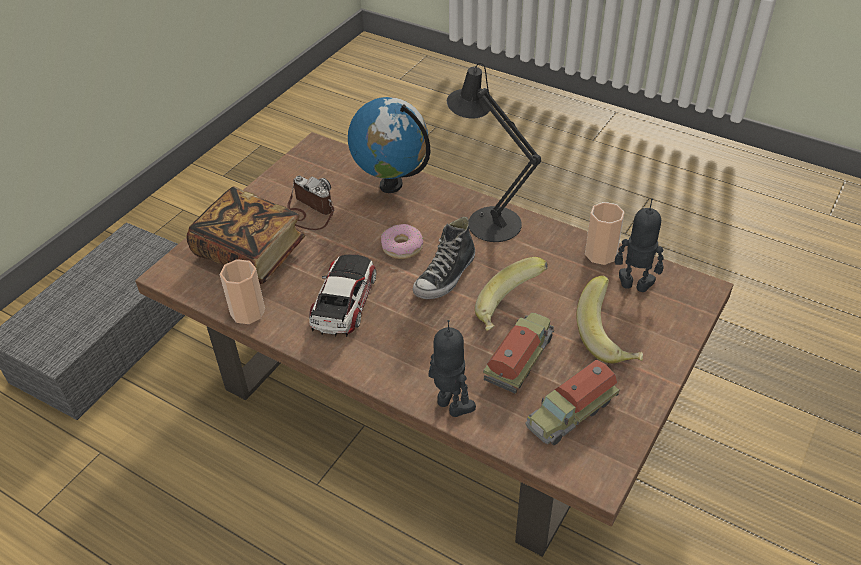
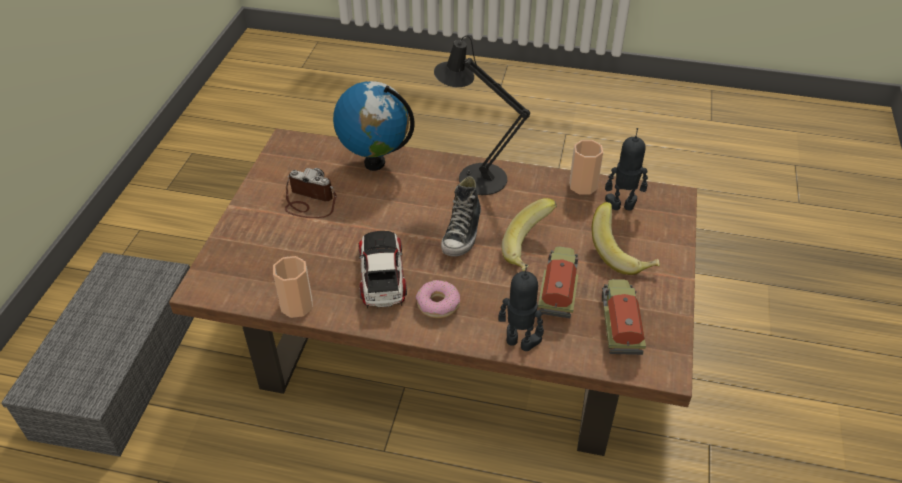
camera: 20 degrees left, 0 degrees up
(250, 252) = (272, 251): book -> none
(402, 247) = (411, 215): donut -> donut (438, 304)
(570, 413) = (620, 323): toy truck -> toy truck turned 150 degrees clockwise

